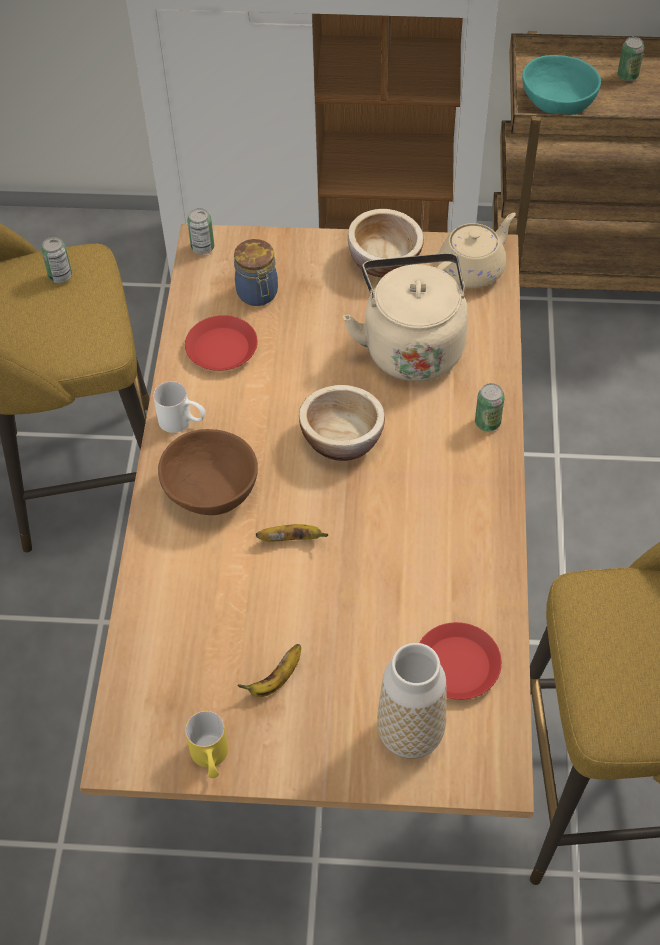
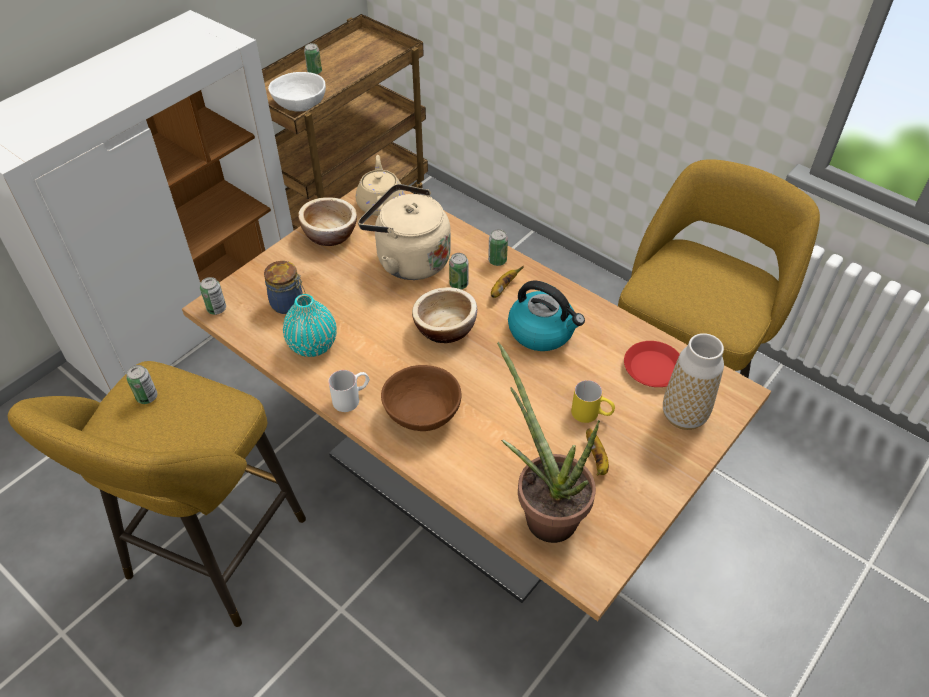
camera: 55 degrees left, 5 degrees down
(169, 667) = (543, 511): none -> potted plant
(211, 759) = (630, 526): yellow mug -> yellow mug (591, 414)
(222, 348) = (313, 345): red plate -> turquoise vase
(292, 539) = (498, 393): banana -> banana (503, 288)
(417, 411) = (458, 284): none -> can
(417, 527) = (542, 331): none -> kettle
(557, 105) = (301, 105): turquoise bowl -> white bowl

